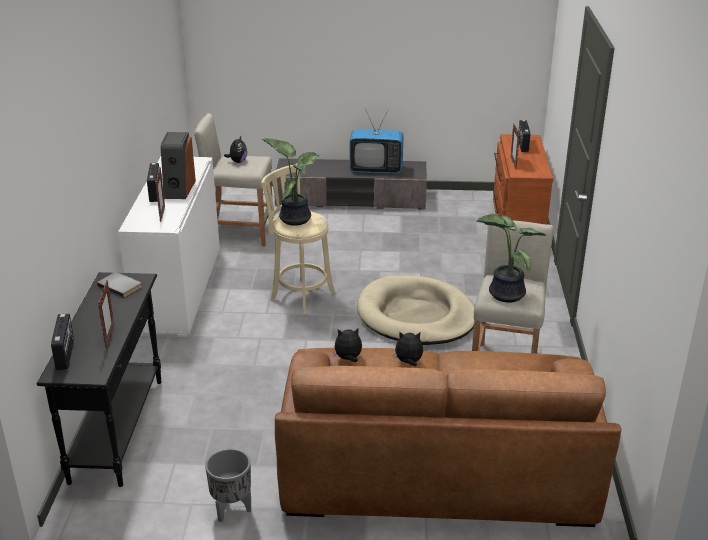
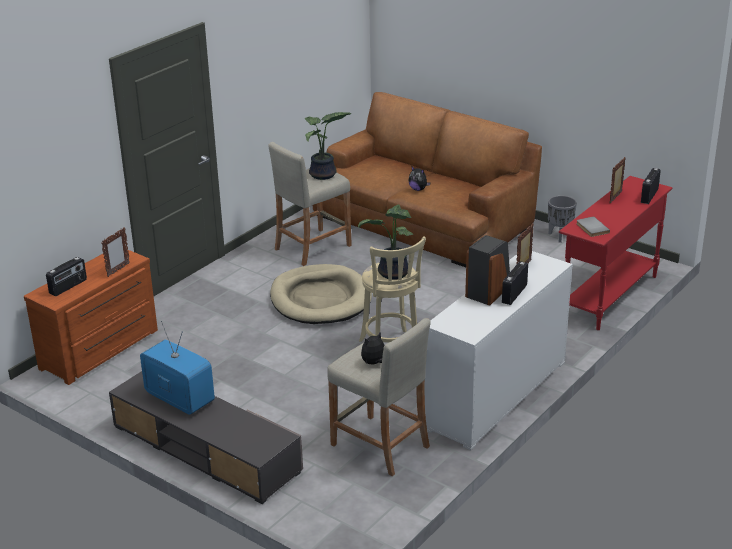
camera: 145 degrees left, 0 degrees up
(118, 429) = (609, 296): black console table -> red console table
(348, 359) = (452, 202): plush toy -> none

